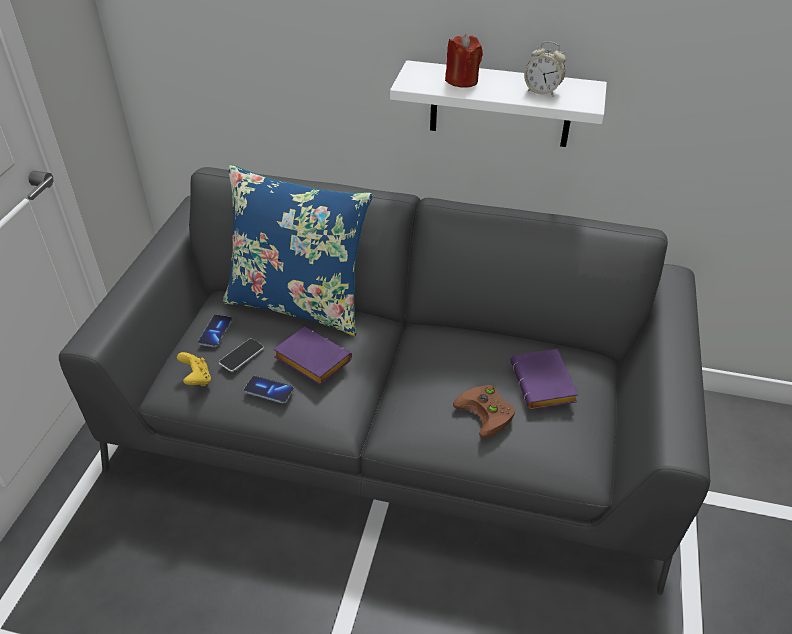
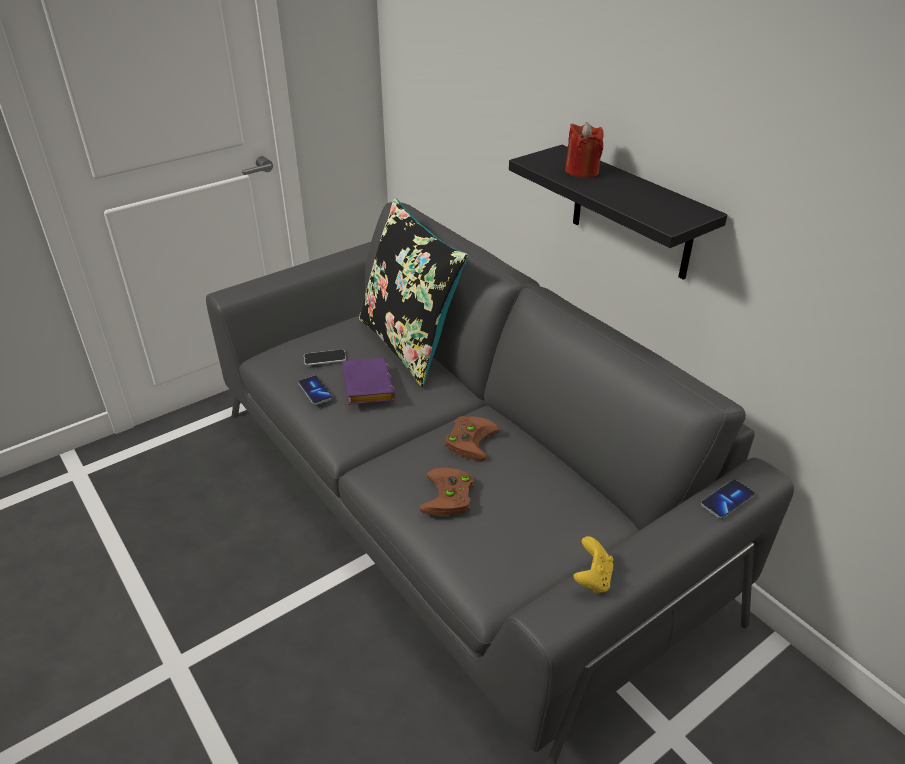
camera: 40 degrees right, 5 degrees down
(196, 379) = (282, 359): yellow game controller -> yellow game controller (592, 578)
(215, 332) = (329, 335): phone -> phone (727, 500)
(298, 303) = (410, 344): blue pillow -> black pillow
(447, 358) = (469, 439): none -> brown game controller
(500, 105) = (631, 213): white shelf -> black shelf
(542, 91) = (642, 201): alarm clock -> none
(545, 385) = (527, 505): purple book -> none

